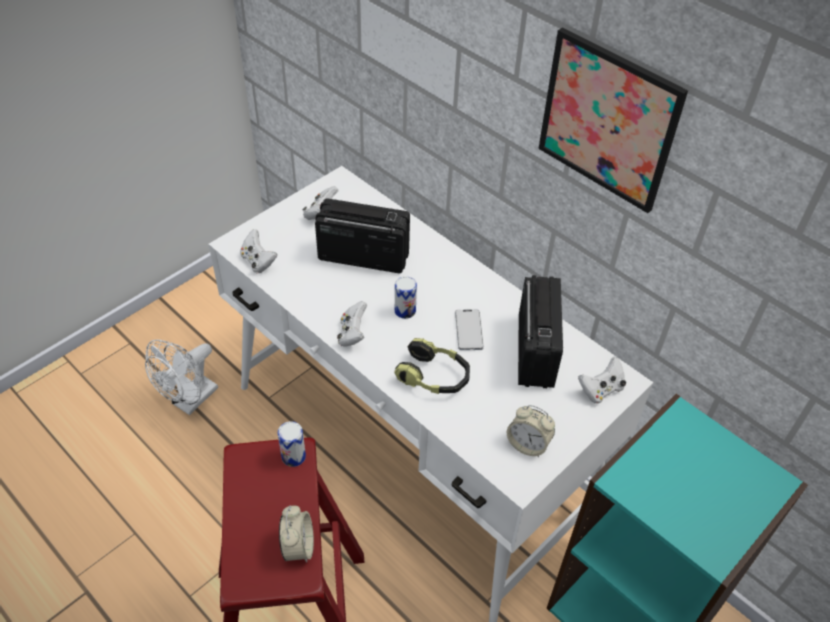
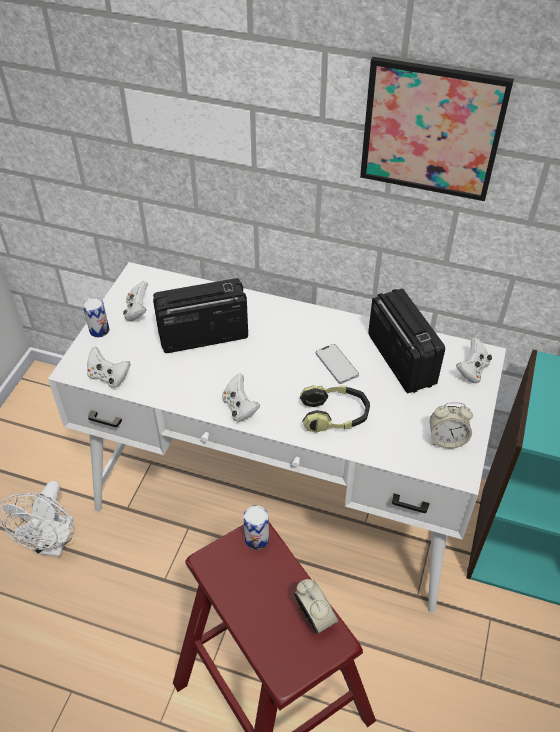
camera: 25 degrees left, 0 degrees up
(405, 311) = (272, 369): can -> can (99, 330)

